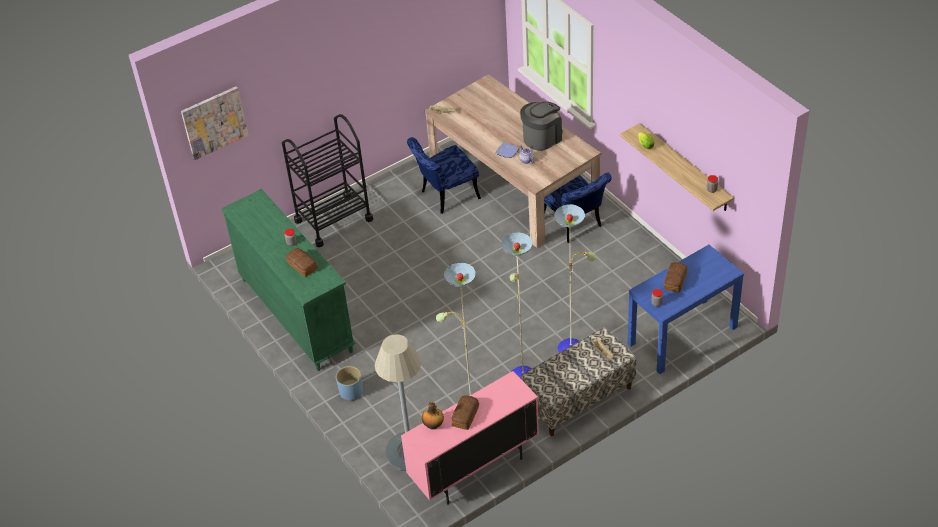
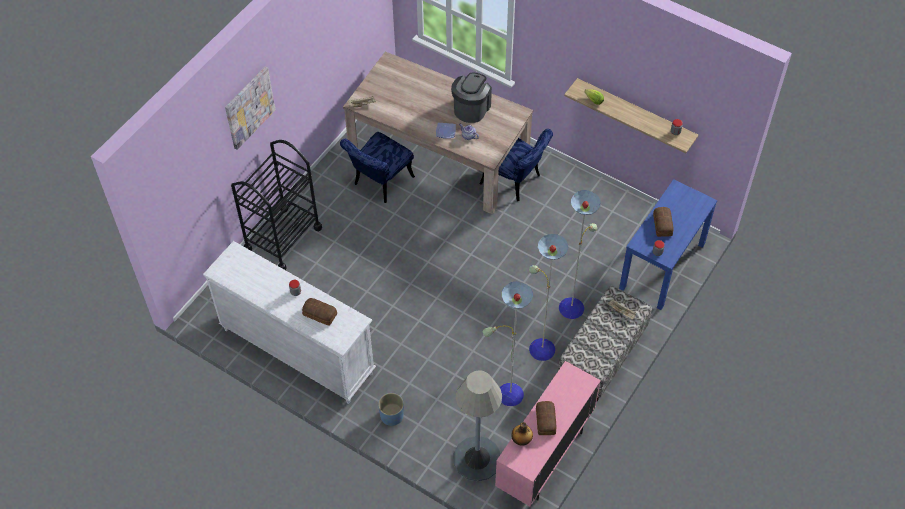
camera: 25 degrees left, 10 degrees up
(214, 122) = (174, 190): picture -> picture (249, 107)
(296, 314) = (297, 351): green dresser -> white dresser

